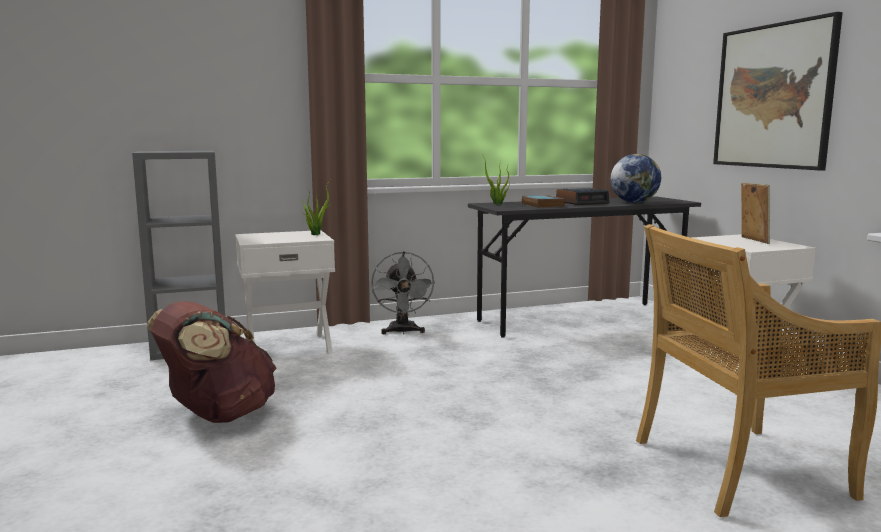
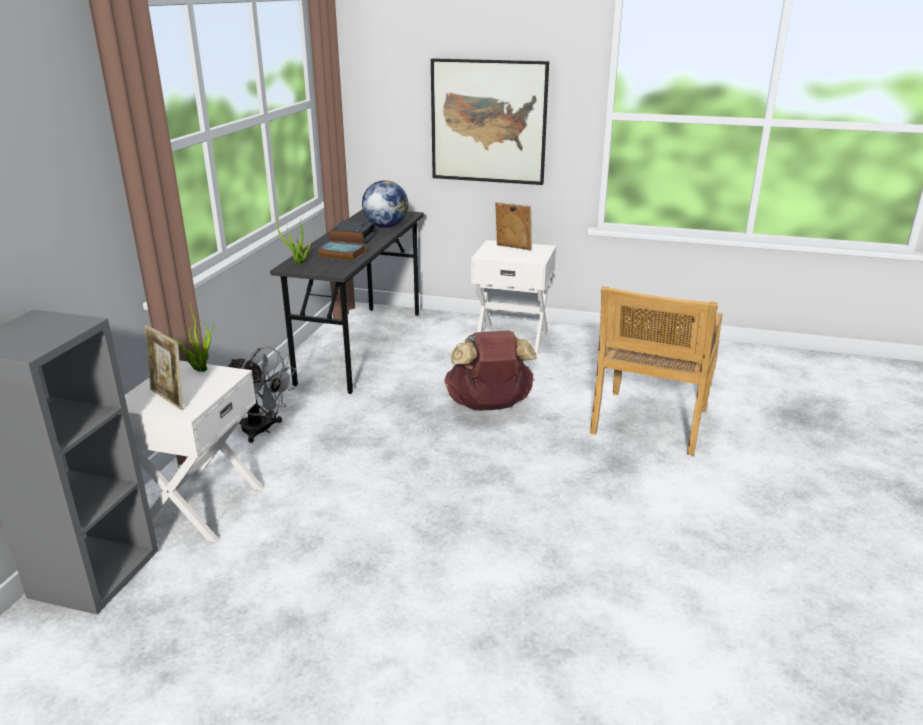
camera: 55 degrees left, 15 degrees up
(217, 415) = (337, 601): brown backpack -> brown backpack (489, 406)
(264, 237) = (169, 399): none -> picture frame

